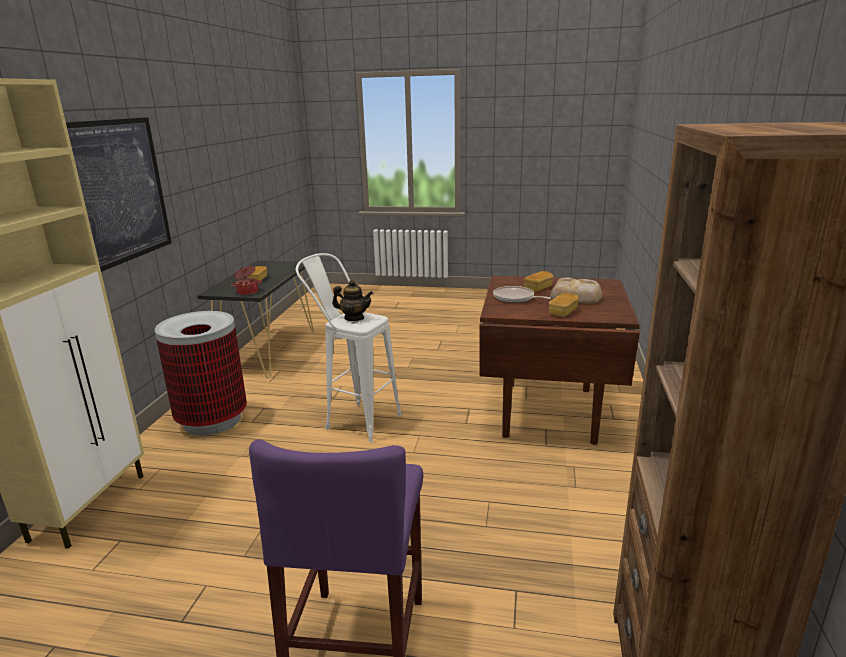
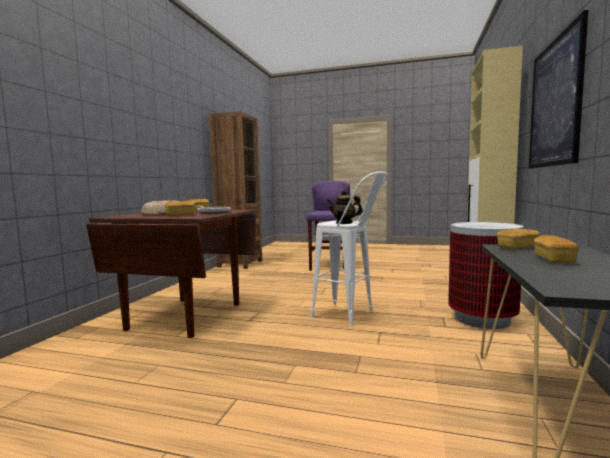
camera: 175 degrees left, 15 degrees down
(247, 292) = (517, 248): cooking pot -> bread

